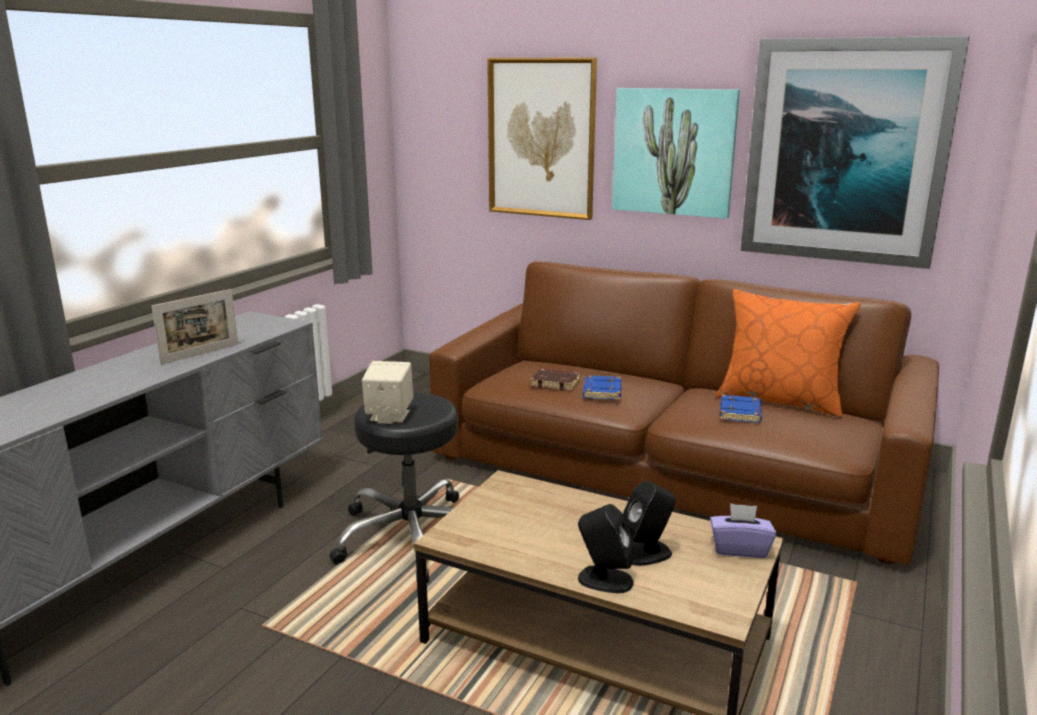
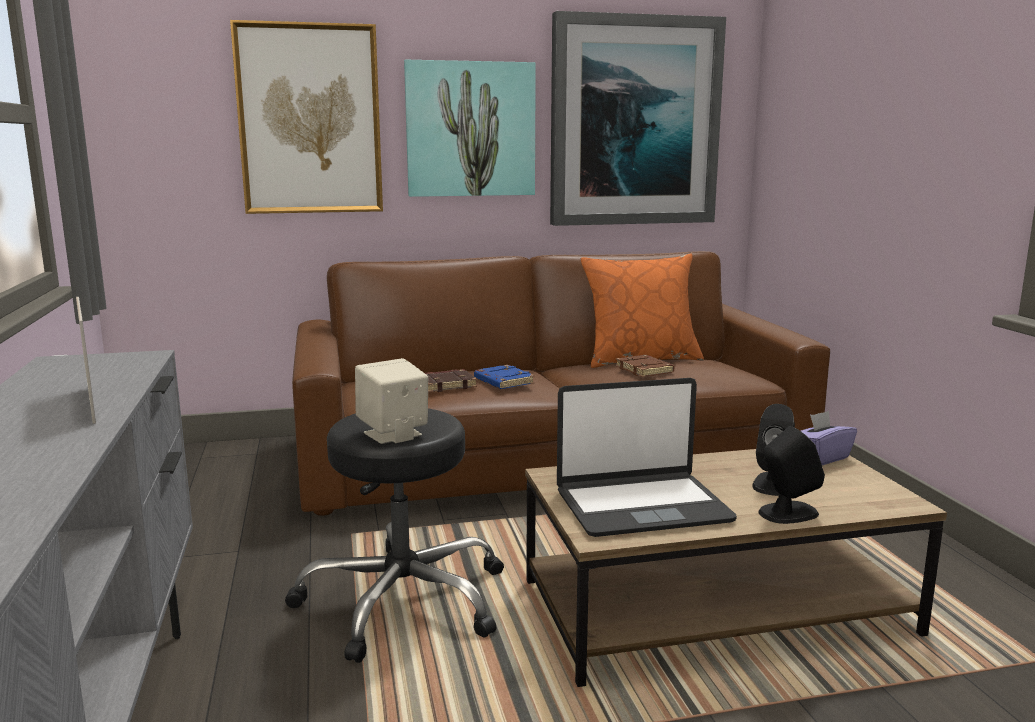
camera: 40 degrees left, 5 degrees down
(200, 354) = (91, 404): picture frame -> picture frame turned 150 degrees clockwise
(514, 528) = (641, 506): none -> laptop
(741, 413) = (645, 370): blue book -> brown book

